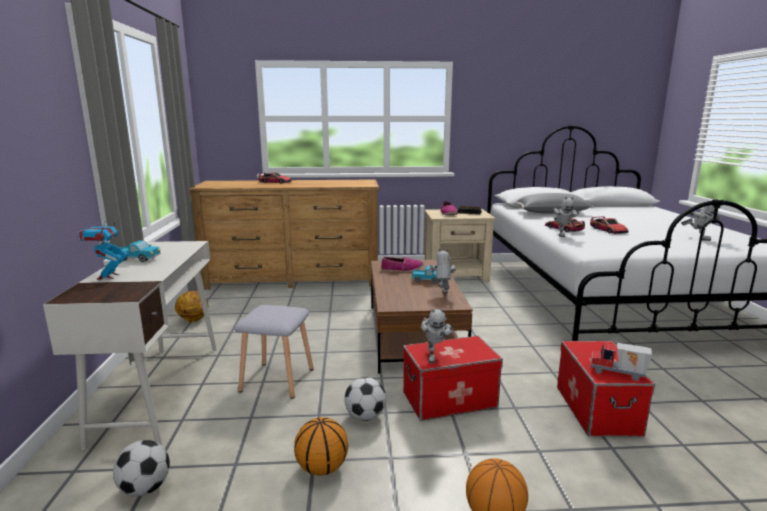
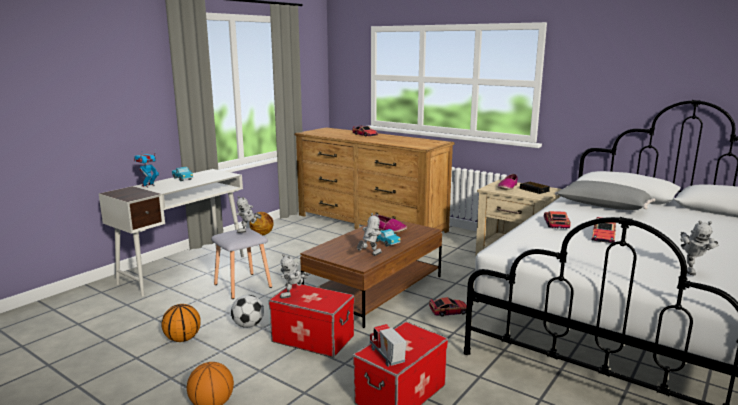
camera: 40 degrees right, 0 degrees up
(144, 489) = (109, 311): football -> none
(498, 330) = (450, 311): none -> toy car
(561, 235) = (530, 228): toy robot -> toy robot (249, 231)

